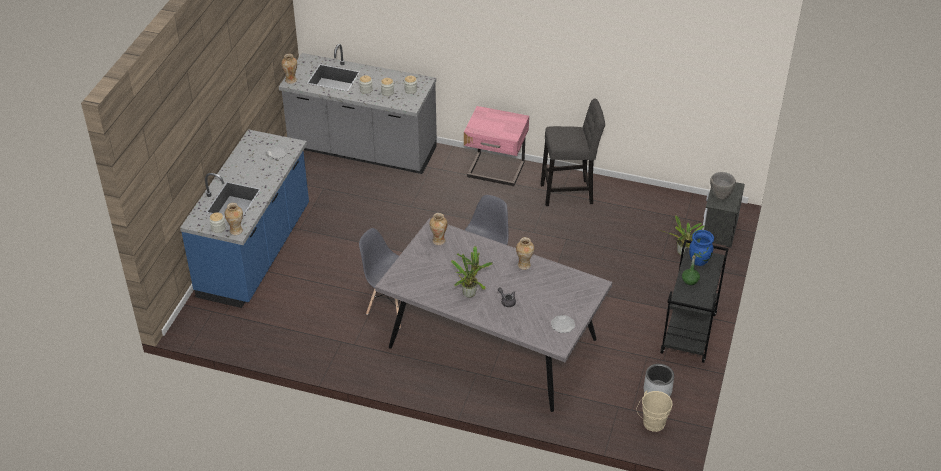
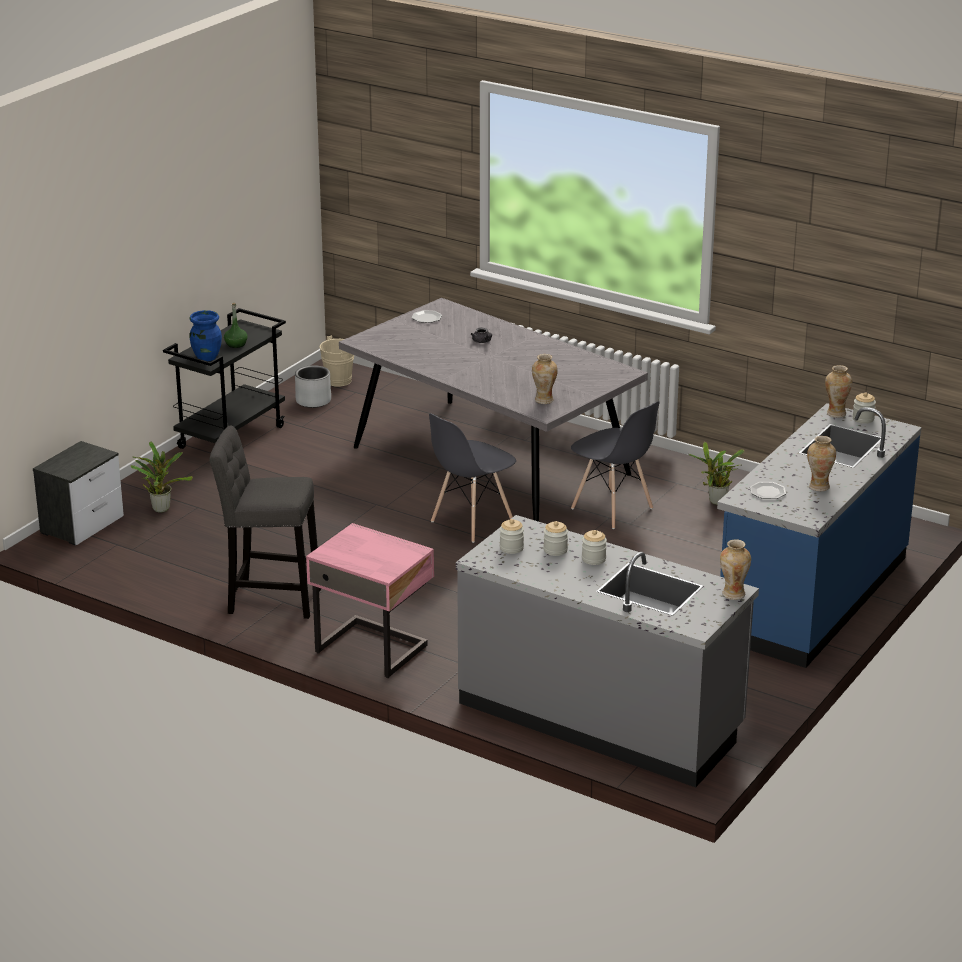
camera: 165 degrees left, 15 degrees down
(470, 292) = (525, 353): potted plant -> potted plant (716, 503)
(524, 265) = (441, 366): vase -> vase (819, 486)
(720, 195) = (82, 461): grey bowl -> none

